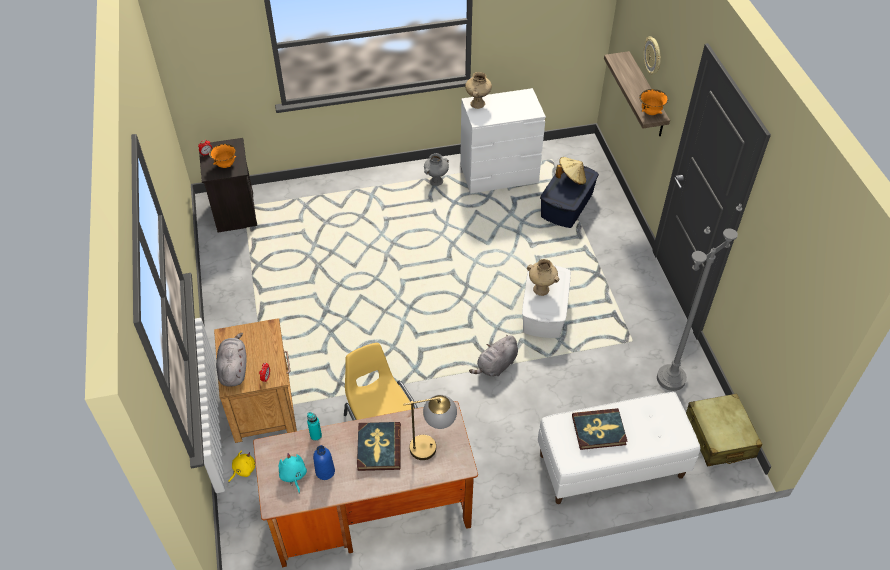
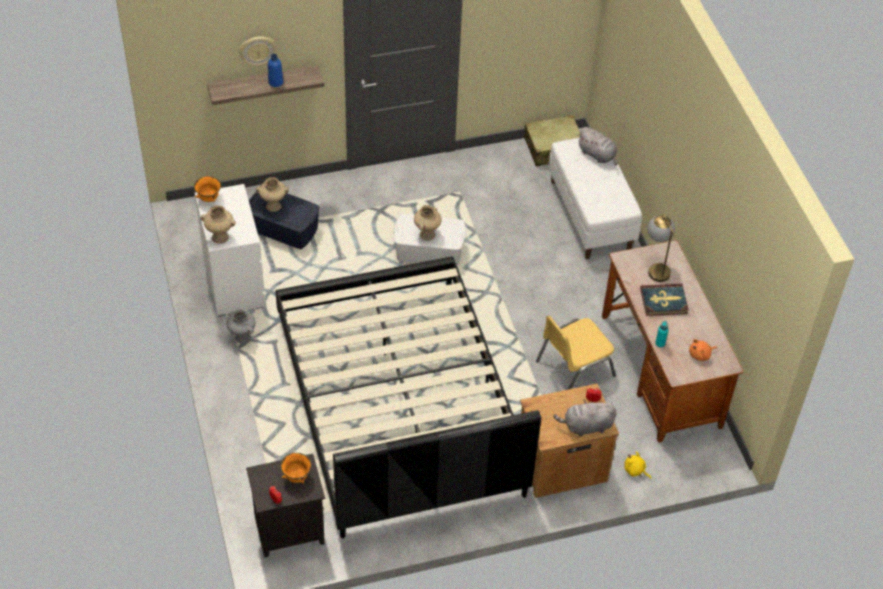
camera: 95 degrees left, 0 degrees up
(293, 476) = (700, 355): turquoise plush toy -> orange plush toy
(325, 471) = (692, 334): blue bottle -> blue bottle (275, 82)
(350, 282) = (398, 406): none -> black bed
(496, 366) = (496, 287): grey plush toy -> grey plush toy (597, 155)
(571, 179) = (273, 206): beige hat -> beige vase
(599, 430) = (597, 189): book -> none
(650, 112) = (307, 76): orange bowl -> orange bowl (208, 199)
(671, 378) = (498, 171): grey floor lamp -> none

